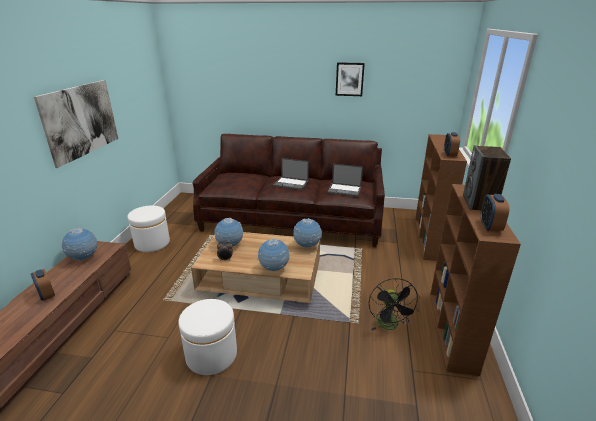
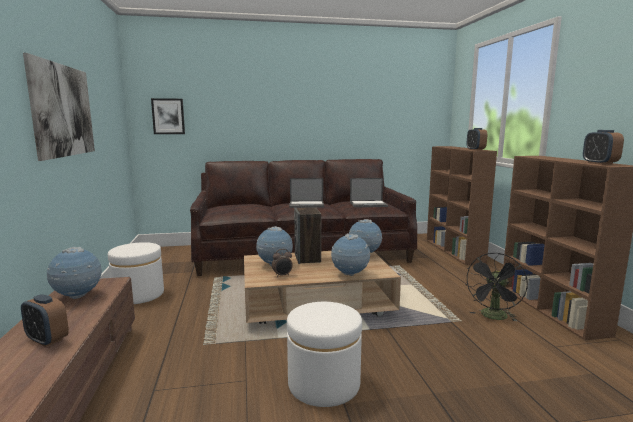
camera: 20 degrees left, 15 degrees down
(349, 79) = (346, 99): picture -> picture (168, 116)
(390, 326) = (494, 317): black fan -> black fan turned 60 degrees clockwise
(479, 203) = (561, 159): speaker -> speaker (307, 258)

